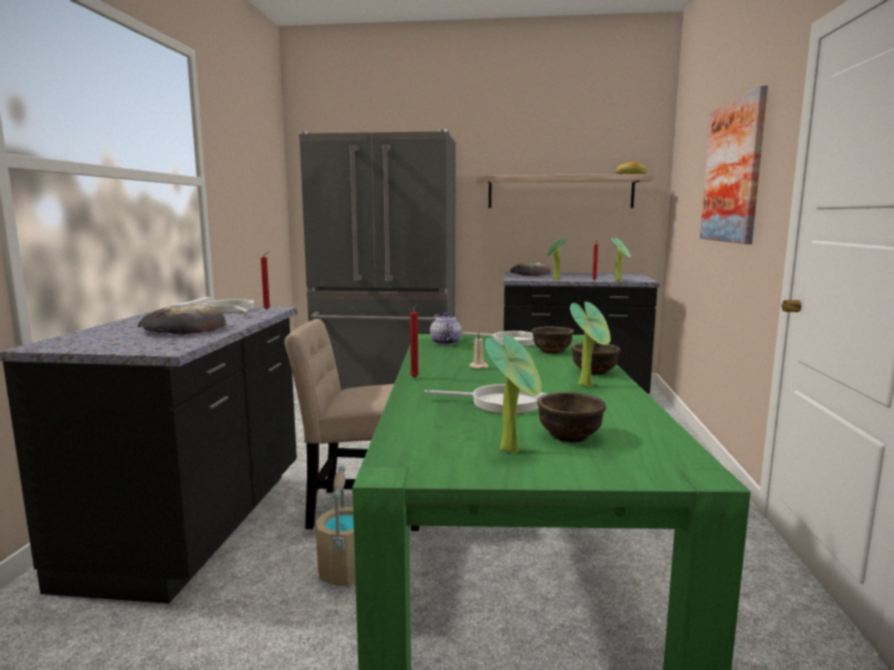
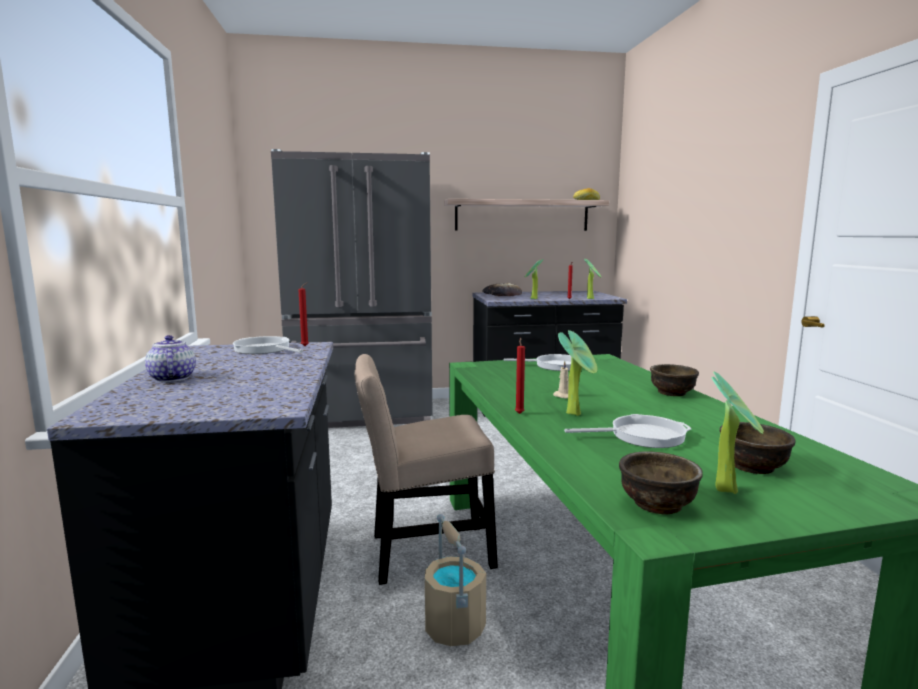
camera: 15 degrees left, 0 degrees up
(183, 329) = (250, 378): bread -> none
(445, 342) = (493, 370): teapot -> teapot (172, 378)
(552, 351) = (605, 373): brown bowl -> brown bowl (658, 504)
(588, 385) = (689, 408): potted plant -> potted plant (576, 413)
(732, 172) = (712, 200): picture -> none

